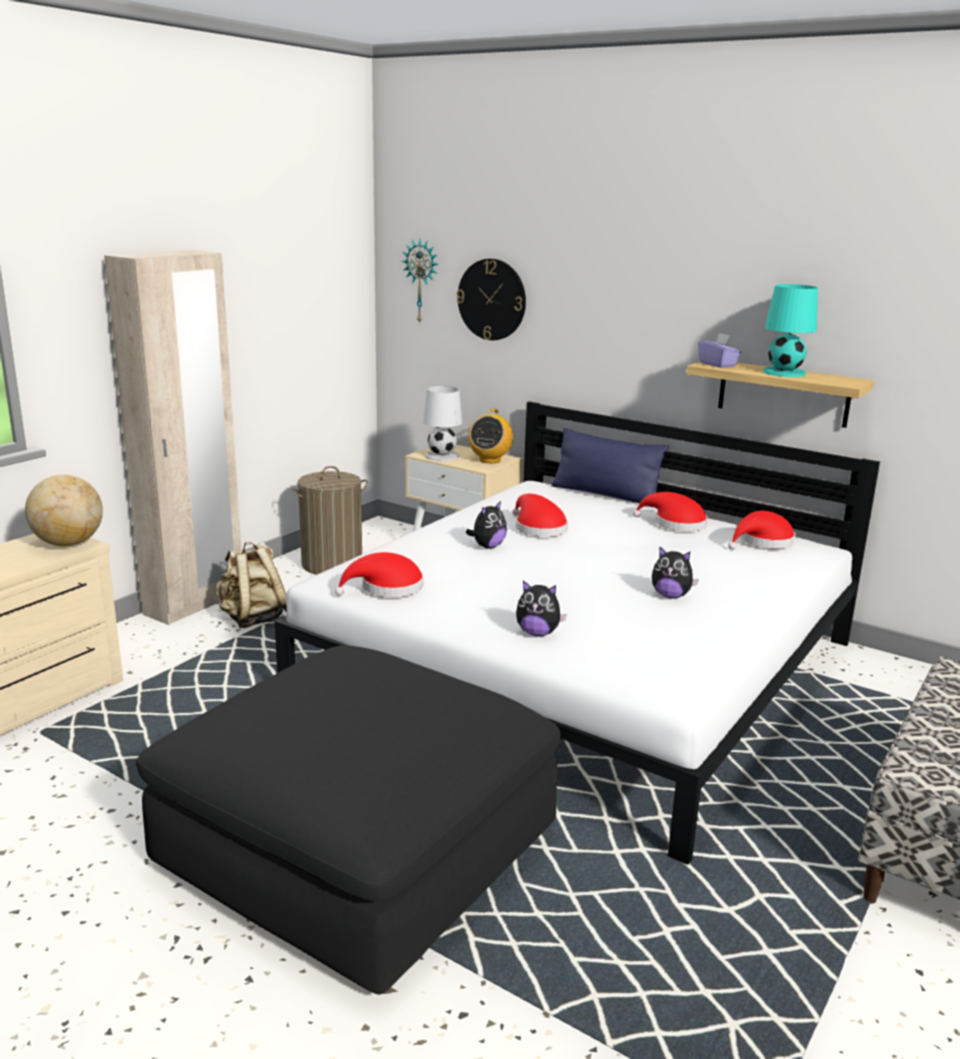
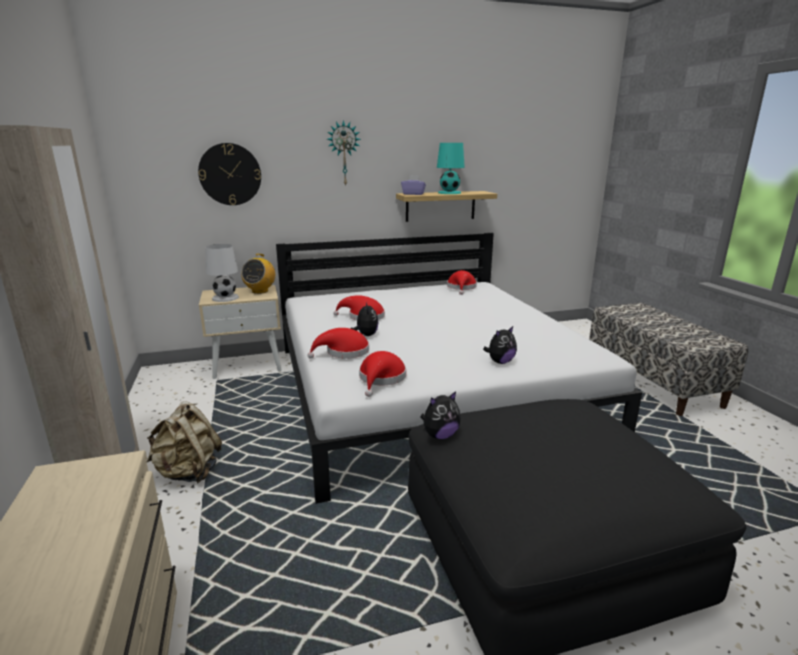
camera: 50 degrees left, 0 degrees up
(69, 543) = (101, 471): globe -> none
(331, 564) = (172, 409): laundry basket -> none
(421, 281) = (157, 167): wall clock -> wall clock (343, 153)
(490, 460) = (260, 291): radio -> radio turned 45 degrees clockwise
(605, 495) = (347, 291): blue pillow -> none
(671, 596) = (493, 321): plush toy -> plush toy (440, 435)
(675, 524) = (411, 293): red hat -> red hat (344, 352)

